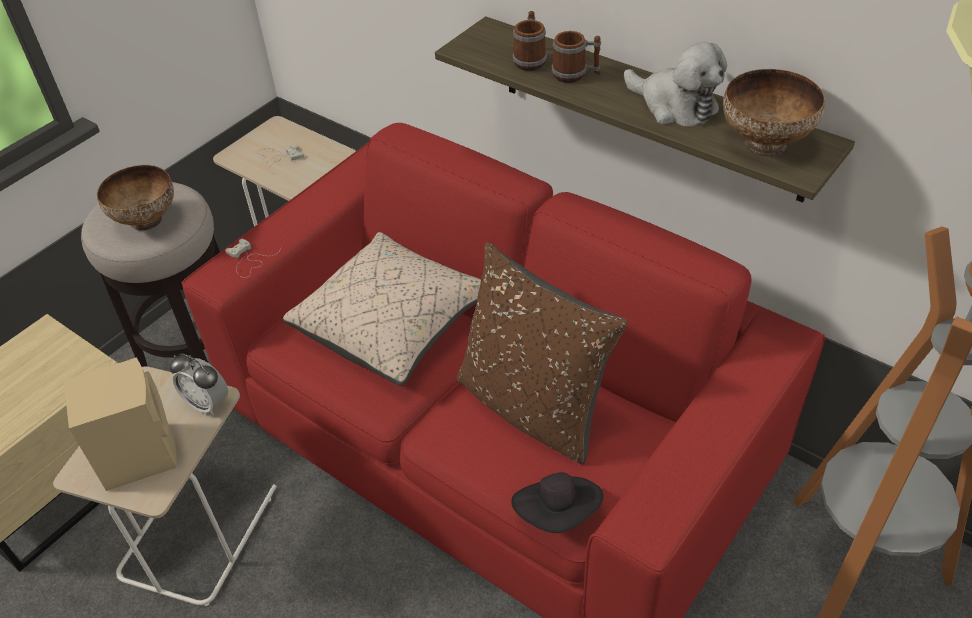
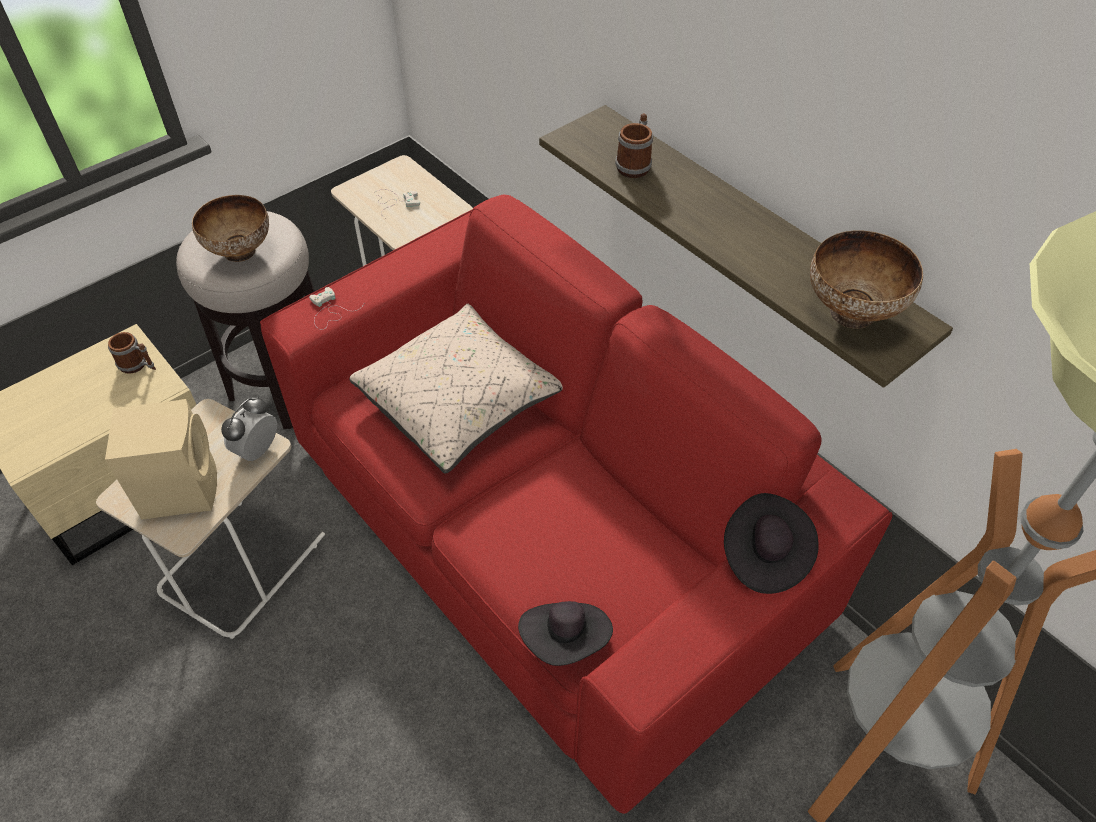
camera: 10 degrees right, 5 degrees up
(207, 403) = (257, 450): alarm clock -> alarm clock turned 75 degrees clockwise
(532, 407) = (573, 521): brown pillow -> none
(576, 74) = (677, 191): mug -> mug (138, 365)
(674, 105) = (770, 248): plush toy -> none
(724, 392) = (764, 555): none -> black hat

